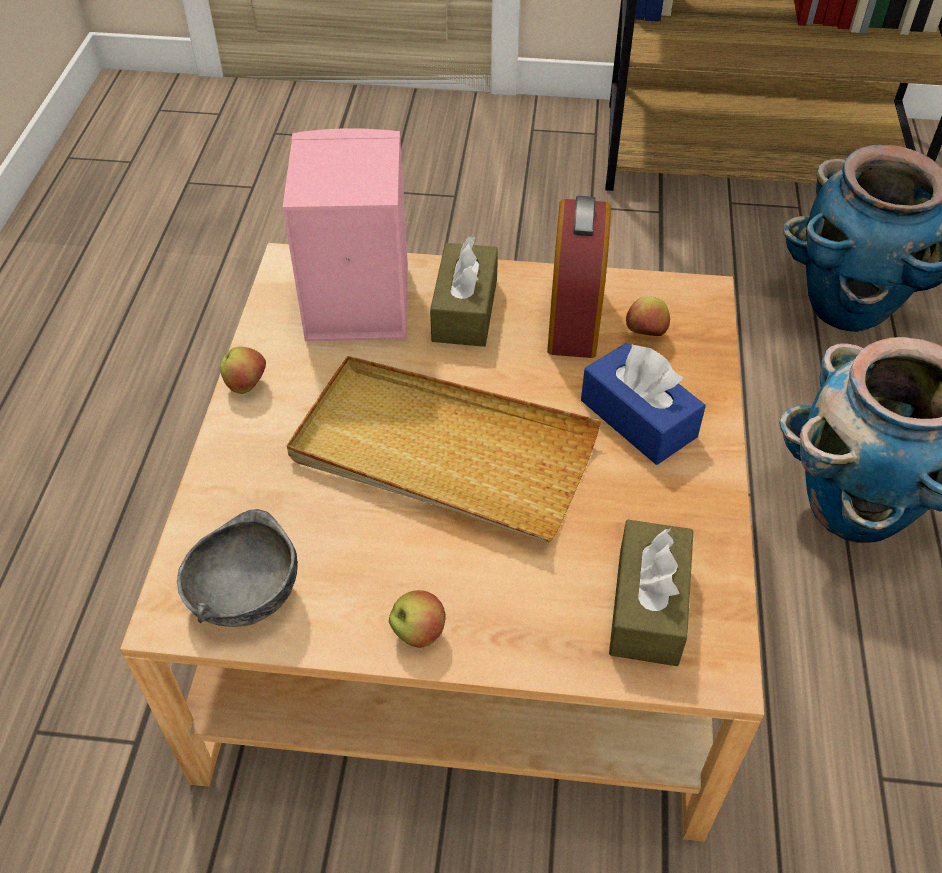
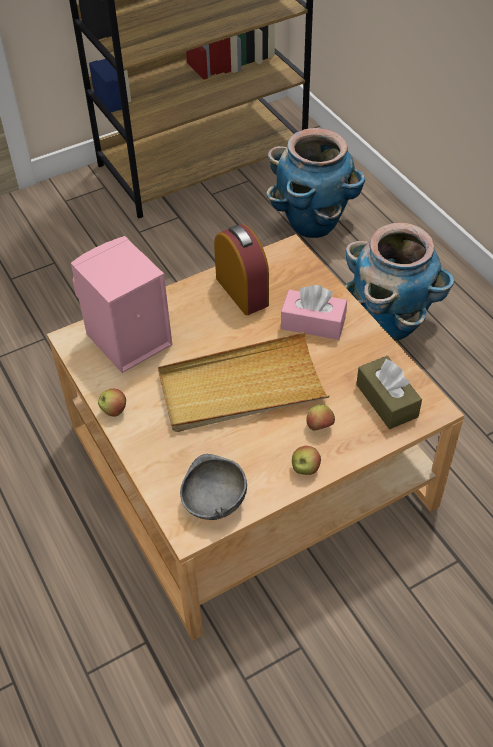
camera: 35 degrees left, 0 degrees up
(465, 310) = (186, 315): brown tissue box -> none
(638, 418) = (313, 323): blue tissue box -> pink tissue box
(645, 334) = (281, 282): apple -> apple (319, 427)

